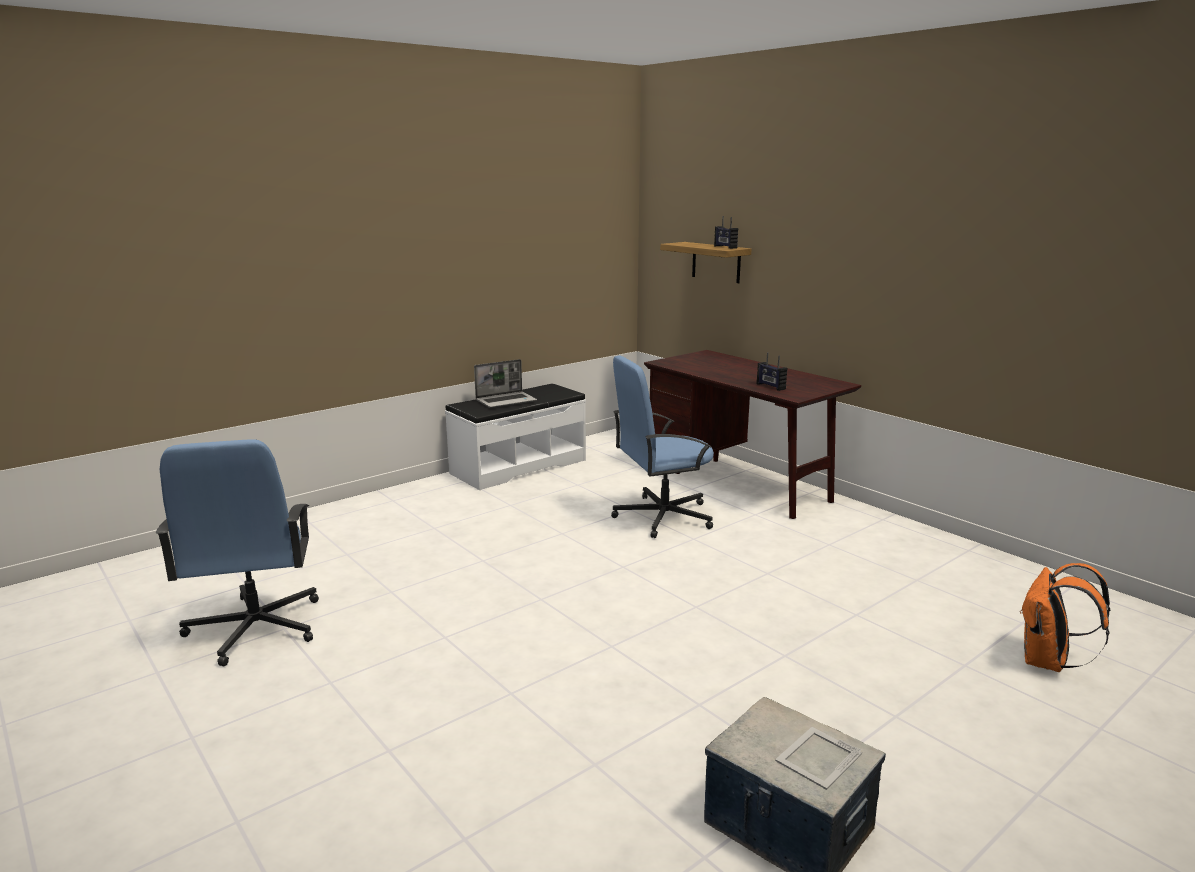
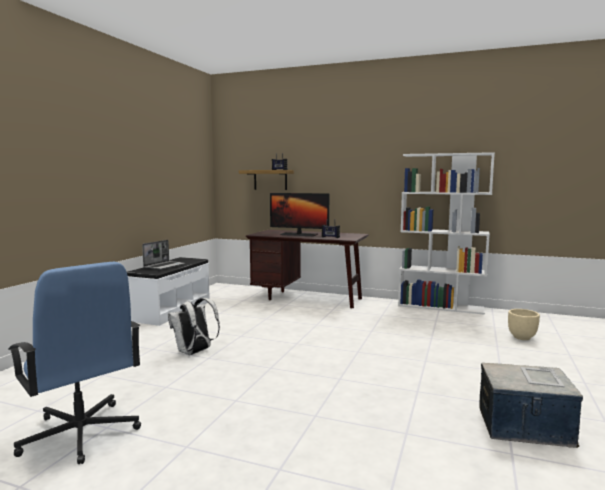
camera: 30 degrees left, 10 degrees down
(475, 547) = (194, 352): none -> white backpack
(662, 516) = (287, 318): blue office chair -> none
(730, 371) = (299, 234): none -> monitor
(969, 552) = (441, 307): none -> white bookcase
(1048, 662) = (522, 337): orange backpack -> beige planter

